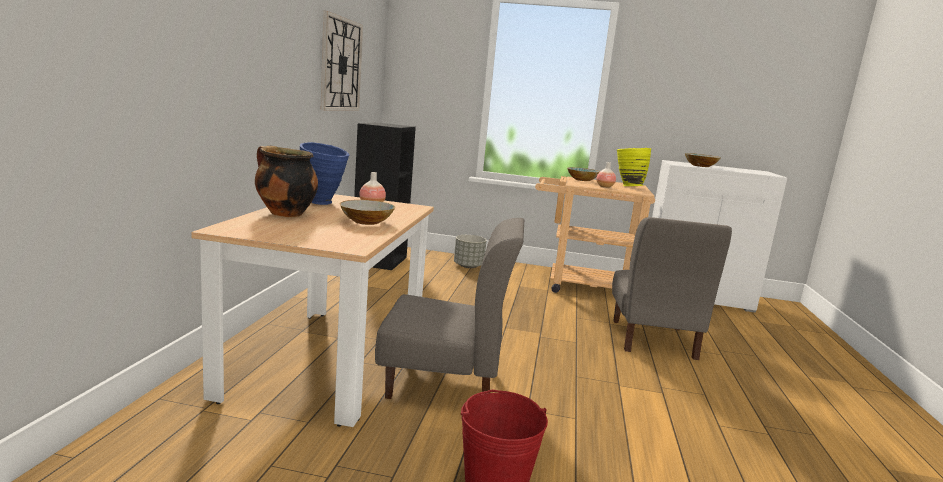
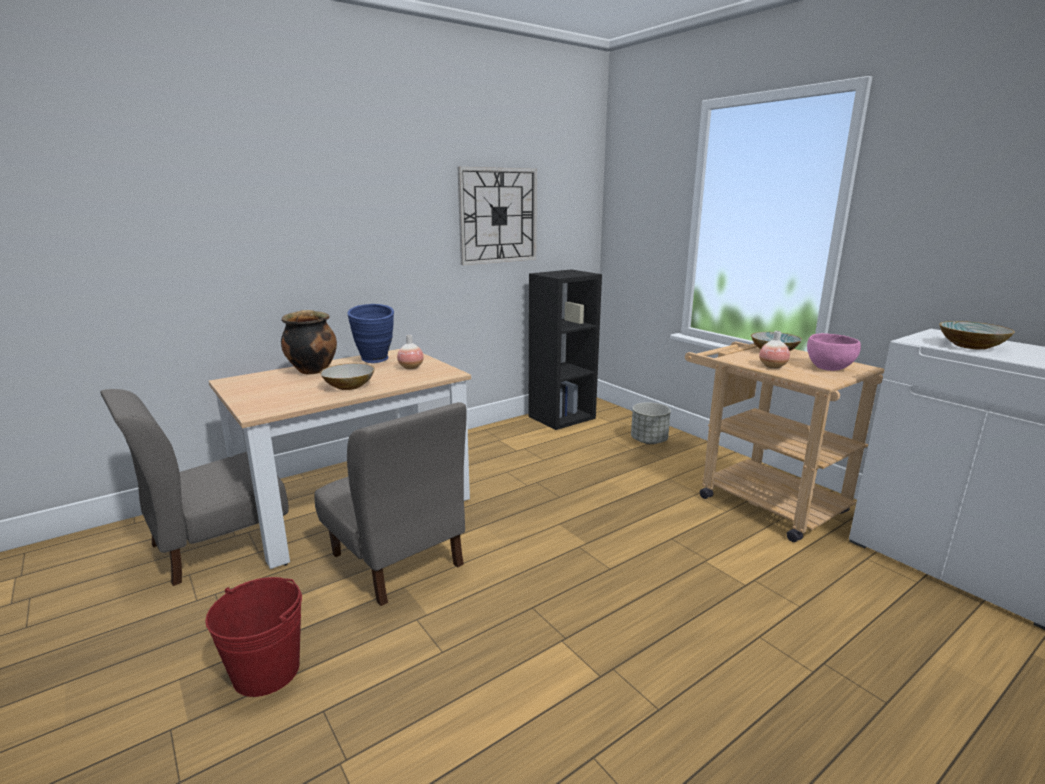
camera: 45 degrees right, 5 degrees up
(627, 186) = (828, 368): yellow vase -> pink bowl
(652, 339) = (730, 604): grey chair -> grey chair (216, 544)

